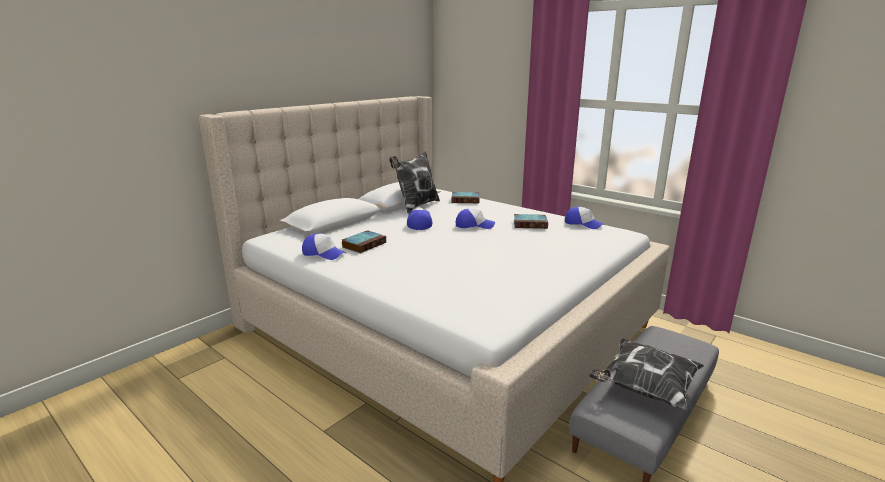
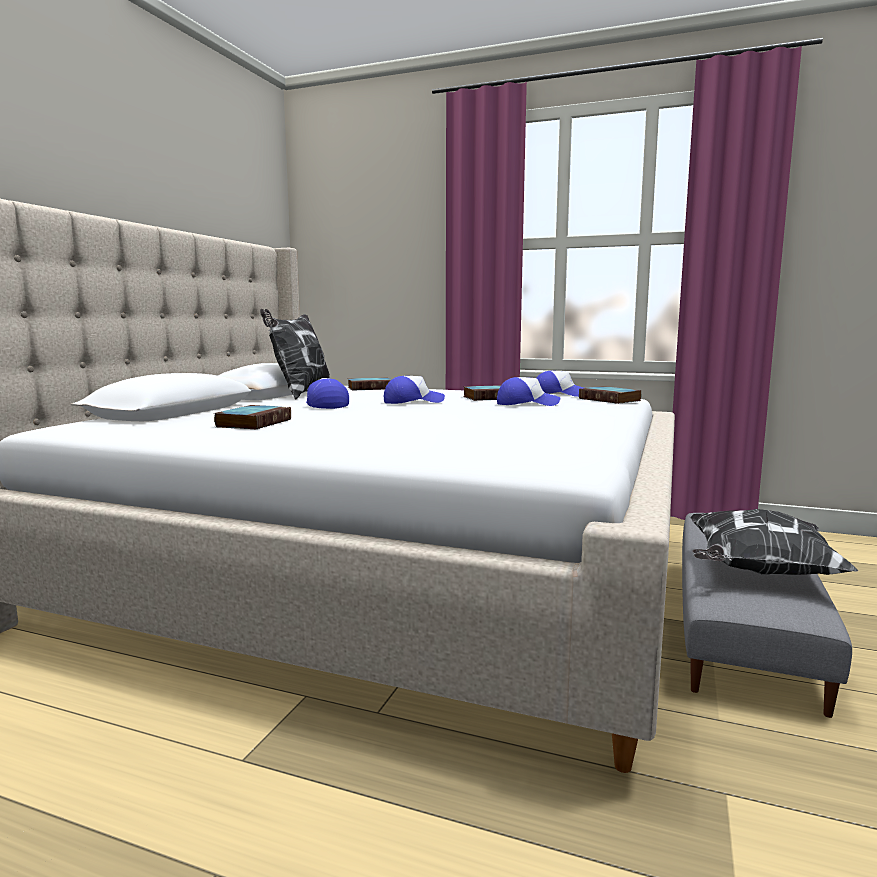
camera: 20 degrees left, 10 degrees down
(323, 253) = (186, 433): cap -> cap (527, 404)
(611, 237) = (611, 400): none -> book

